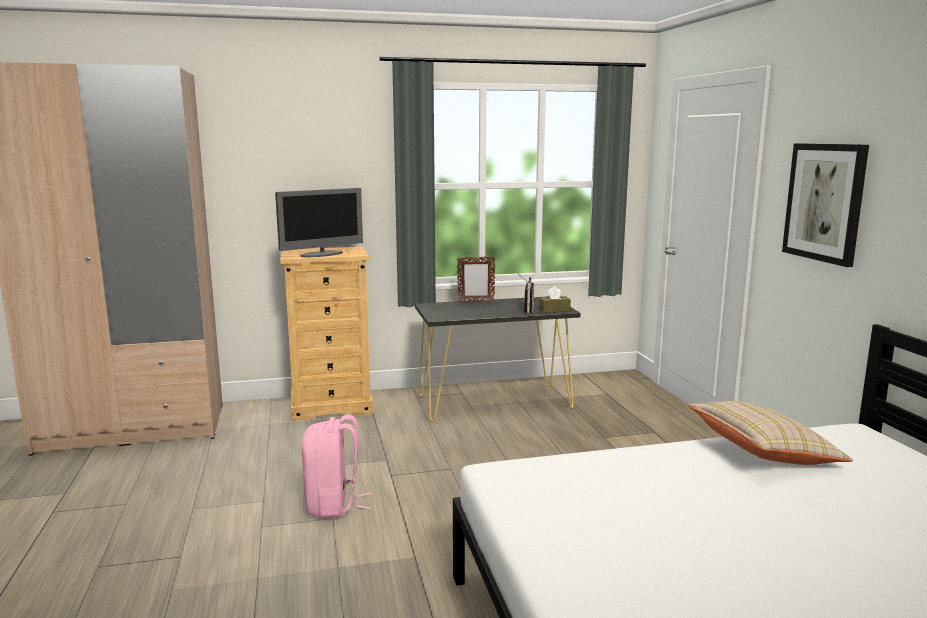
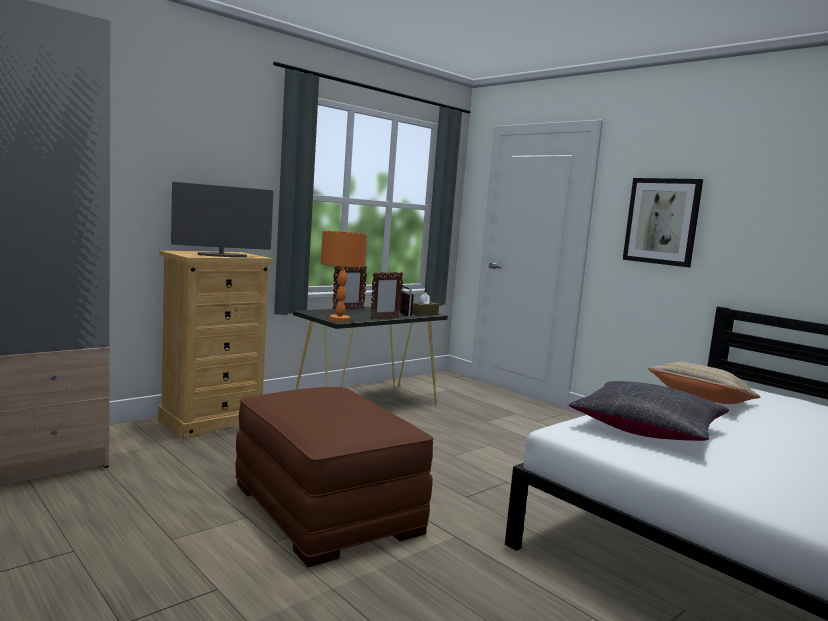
camera: 30 degrees left, 5 degrees down
(322, 254) = (221, 255): monitor -> monitor turned 135 degrees counterclockwise
(334, 505) = (326, 508): pink backpack -> brown ottoman
(441, 316) = (340, 320): none -> orange table lamp
(493, 316) = (384, 319): none -> picture frame
(603, 482) = (647, 429): none -> black pillow

